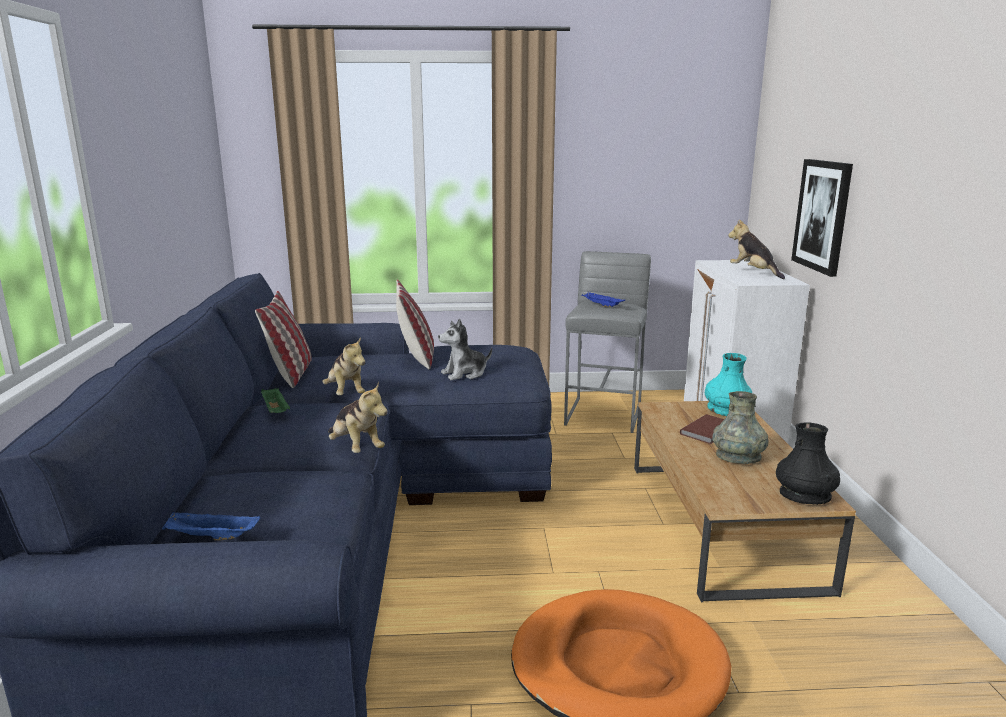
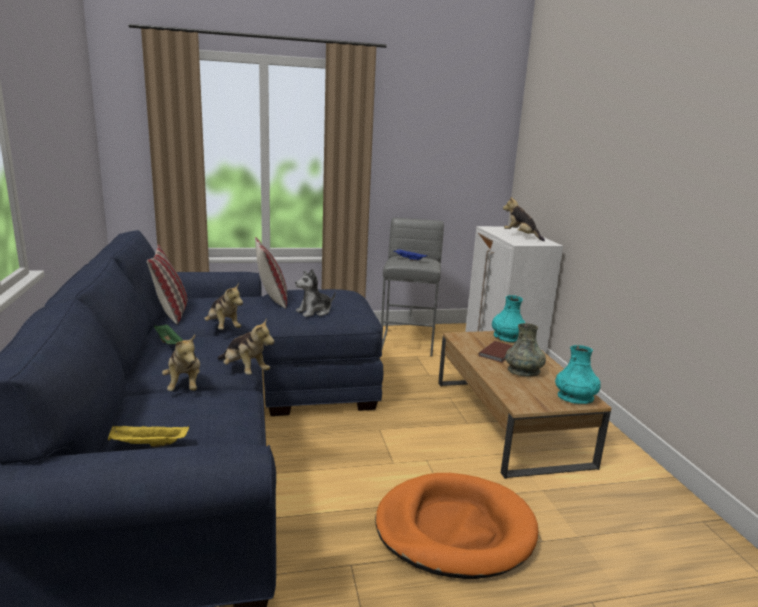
camera: 10 degrees left, 0 degrees up
(211, 537) = (148, 445): blue tray -> yellow tray
(279, 465) = (184, 386): none -> plush toy
(805, 495) = (575, 397): black vase -> turquoise vase
(822, 215) = (573, 195): picture -> none

